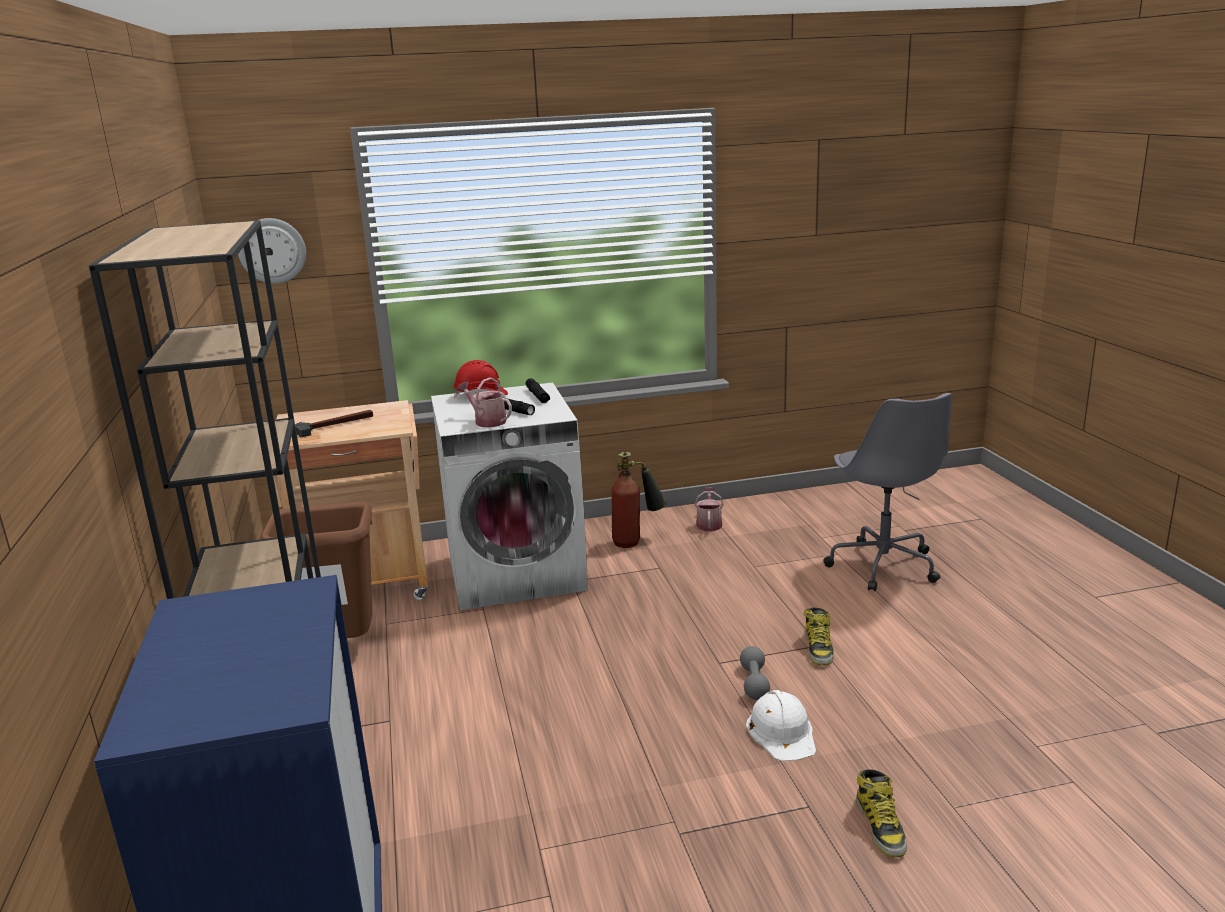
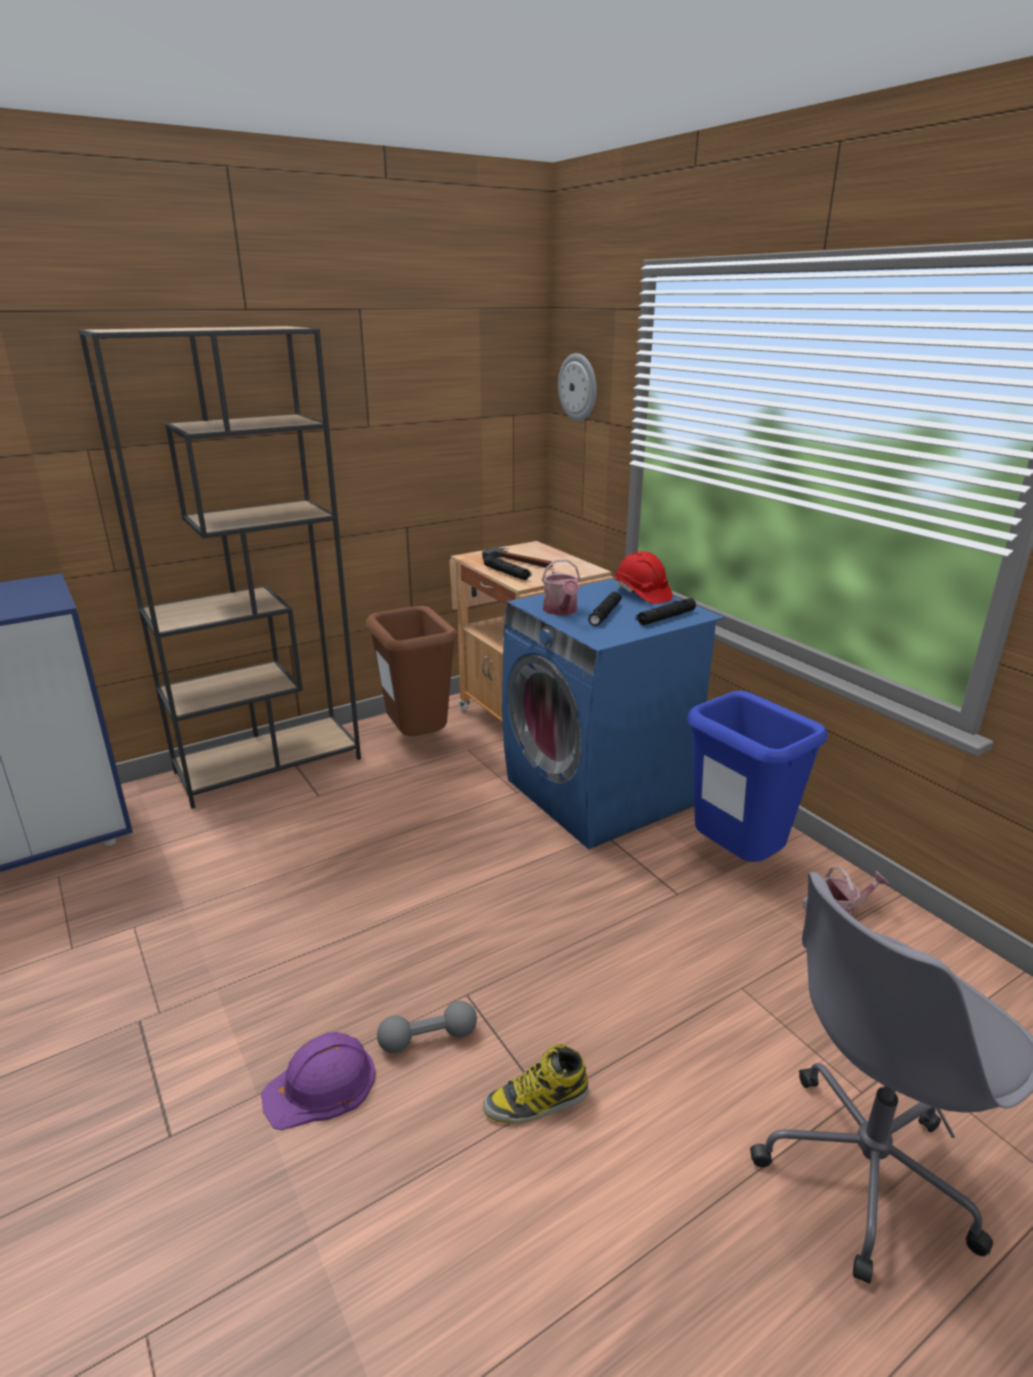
camera: 70 degrees right, 5 degrees up
(360, 432) = (507, 573): none -> black flashlight
(487, 421) = (561, 611): watering can -> watering can turned 150 degrees clockwise
(517, 571) = (602, 792): white washing machine -> blue washing machine
(637, 541) = (735, 860): fire extinguisher -> blue trash can
(782, 732) = (321, 1086): white hard hat -> purple hard hat
(881, 827) = (117, 1228): boot -> none

